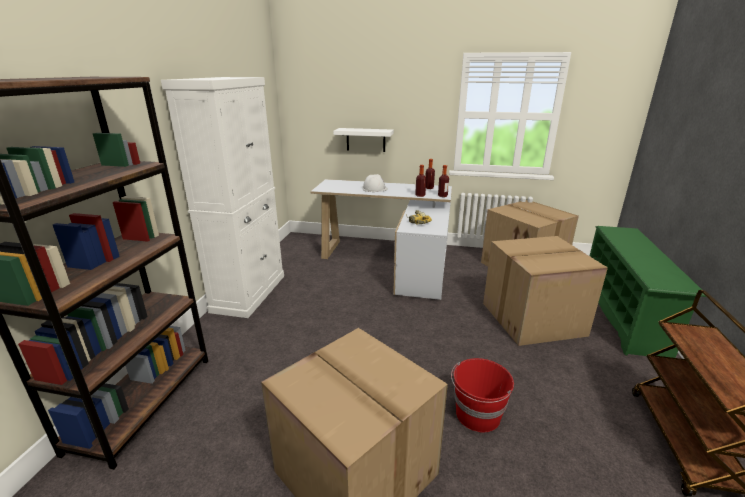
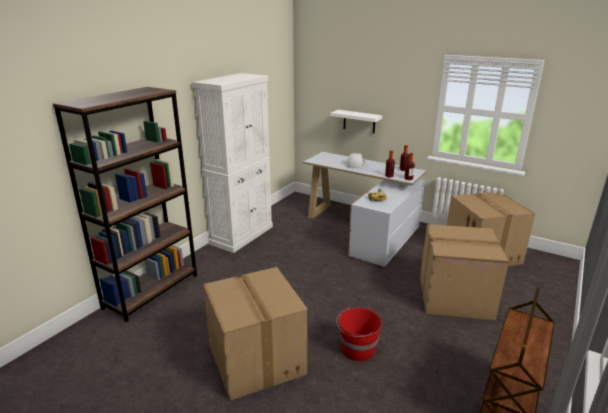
camera: 20 degrees right, 0 degrees up
(624, 314) = (547, 311): green shoe rack -> none

